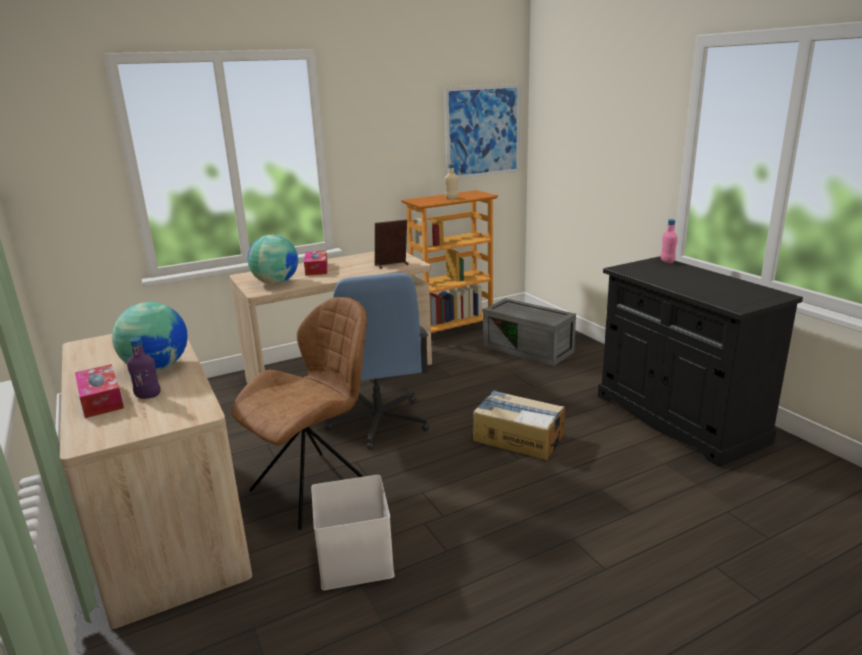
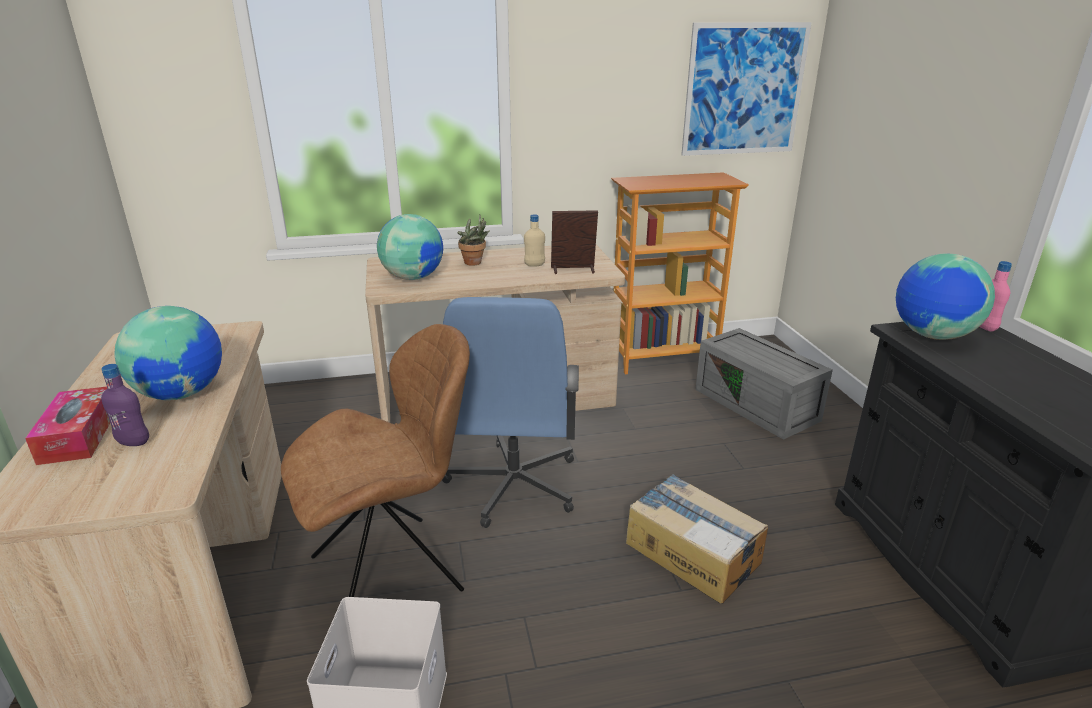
camera: 15 degrees right, 5 degrees up
(316, 269) = (475, 263): tissue box -> potted plant
(452, 198) = (680, 183): beige bottle -> beige bottle (534, 265)
(639, 269) = (932, 335): none -> globe

